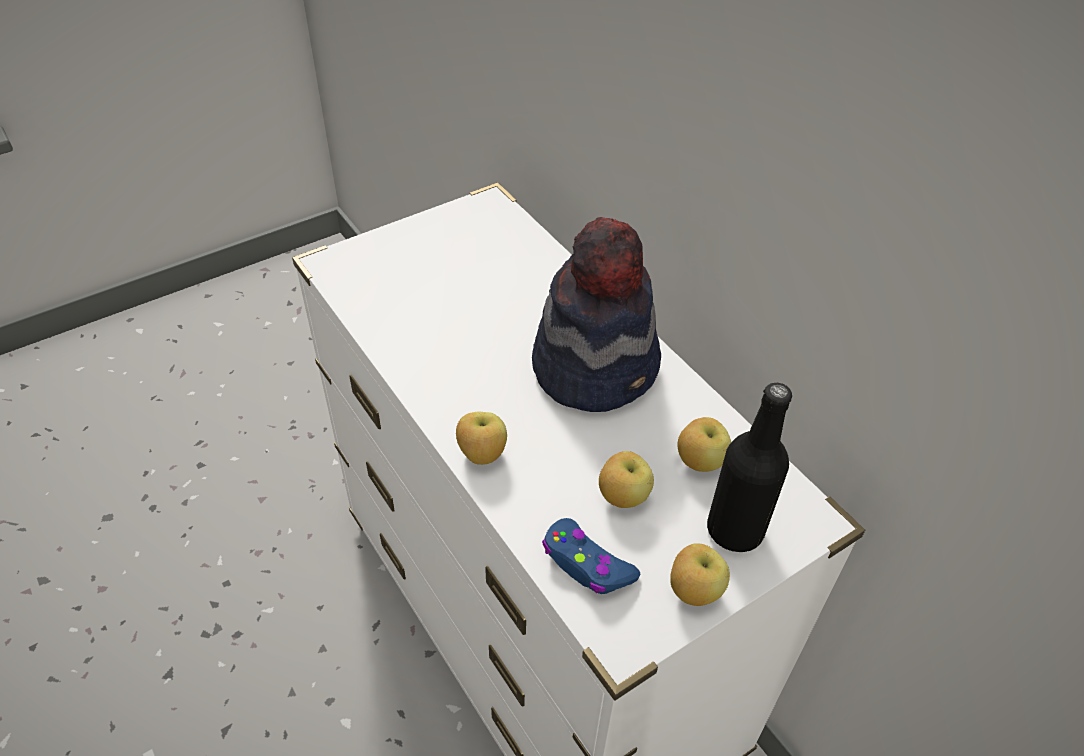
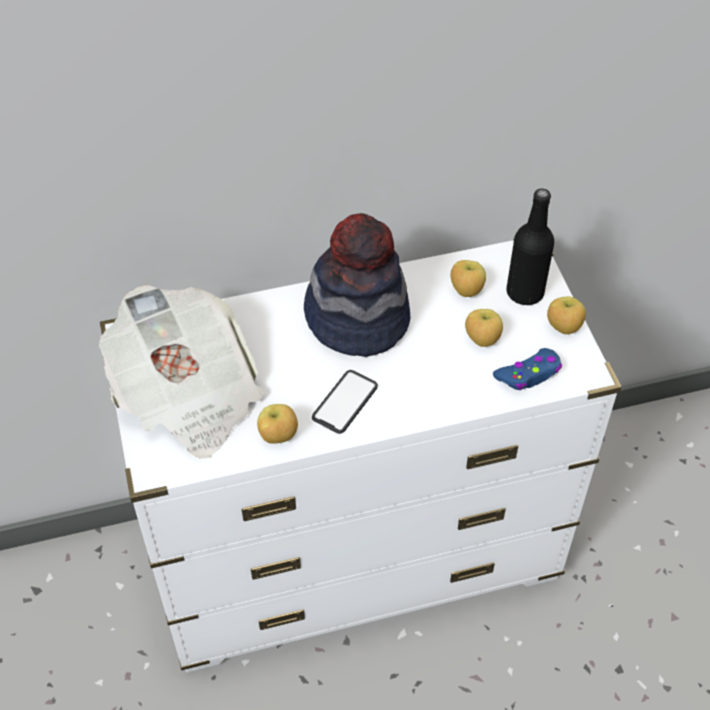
camera: 70 degrees left, 5 degrees up
(429, 261) = (187, 395): none -> newspaper
(465, 384) = (345, 402): none -> phone
(481, 455) = (418, 408): apple -> apple (278, 436)

